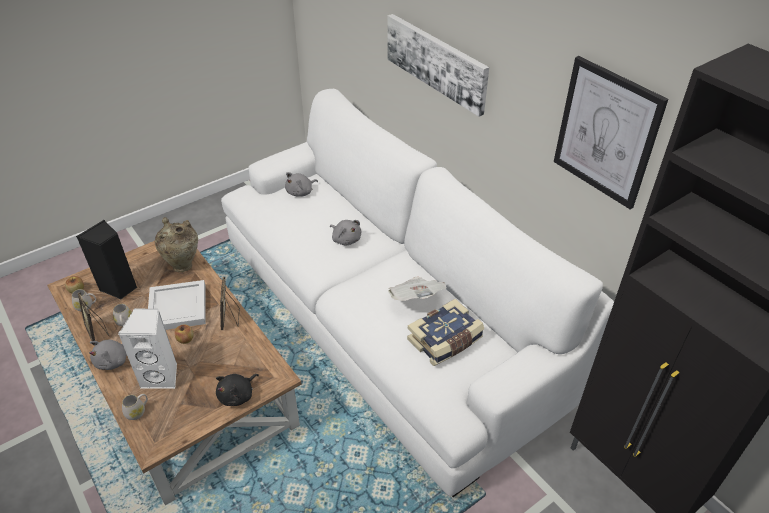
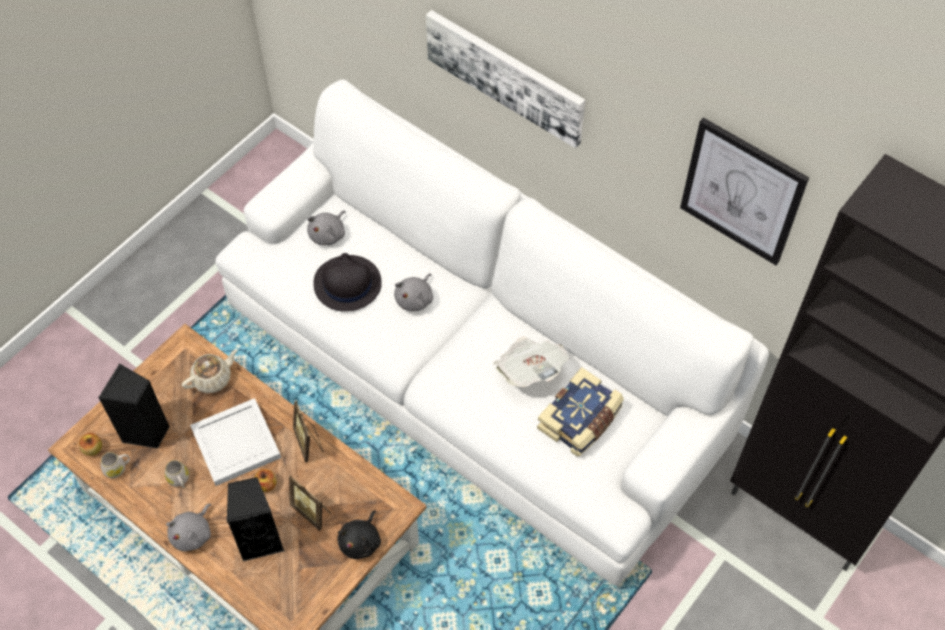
camera: 15 degrees left, 15 degrees up
(97, 332) = (152, 501): picture frame -> picture frame (312, 511)
(138, 411) = (254, 590): white mug -> none
(162, 376) = (261, 539): white speaker -> black speaker
(183, 264) = (213, 378): beige vase -> beige teapot
(300, 221) = (347, 284): none -> black hat
(346, 239) = (415, 299): grey plush toy -> grey plush toy turned 90 degrees clockwise

